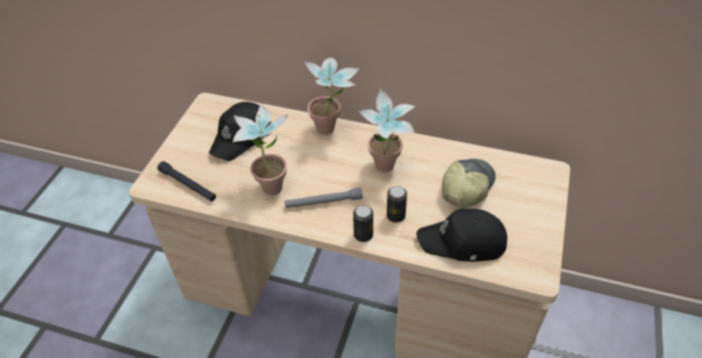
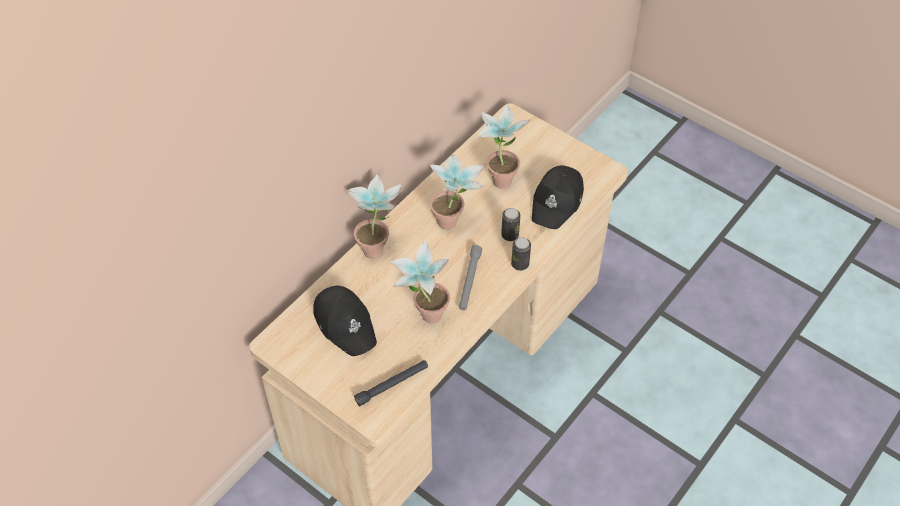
camera: 70 degrees left, 5 degrees up
(466, 186) = (500, 176): cap -> potted plant

